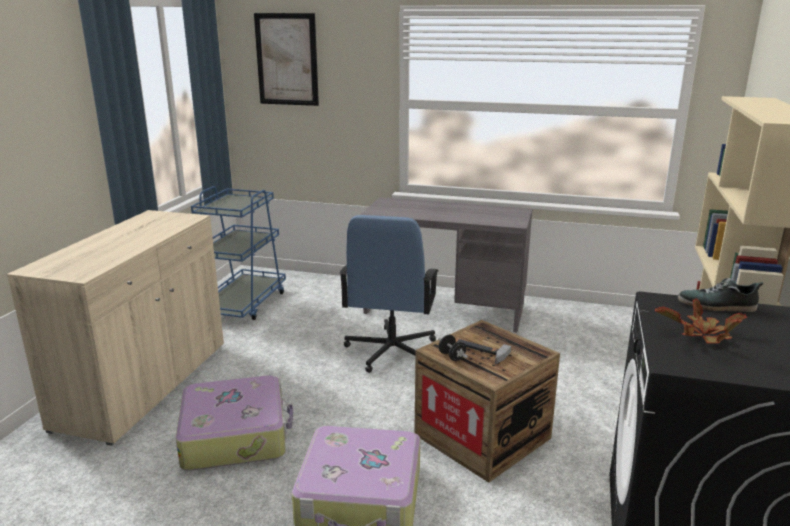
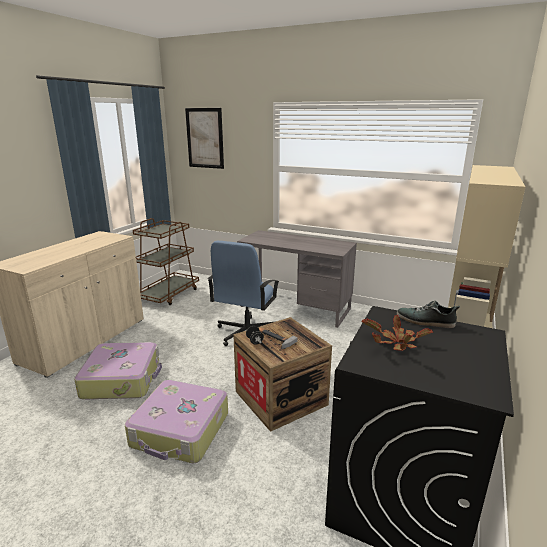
camera: 10 degrees right, 0 degrees up
(243, 304) = (168, 294): blue cart -> brown cart

